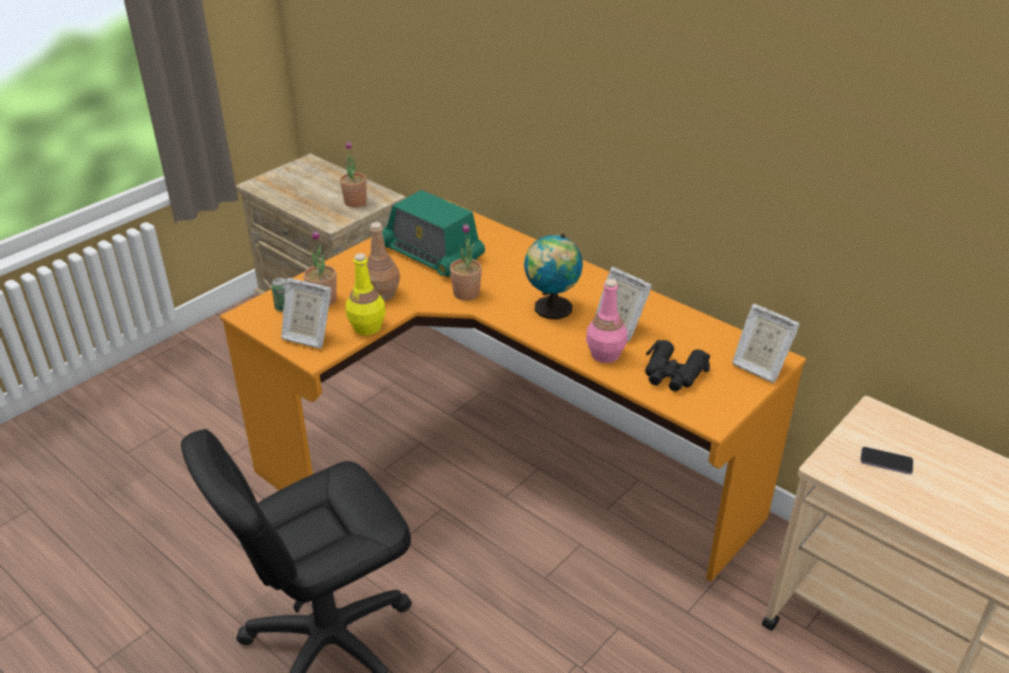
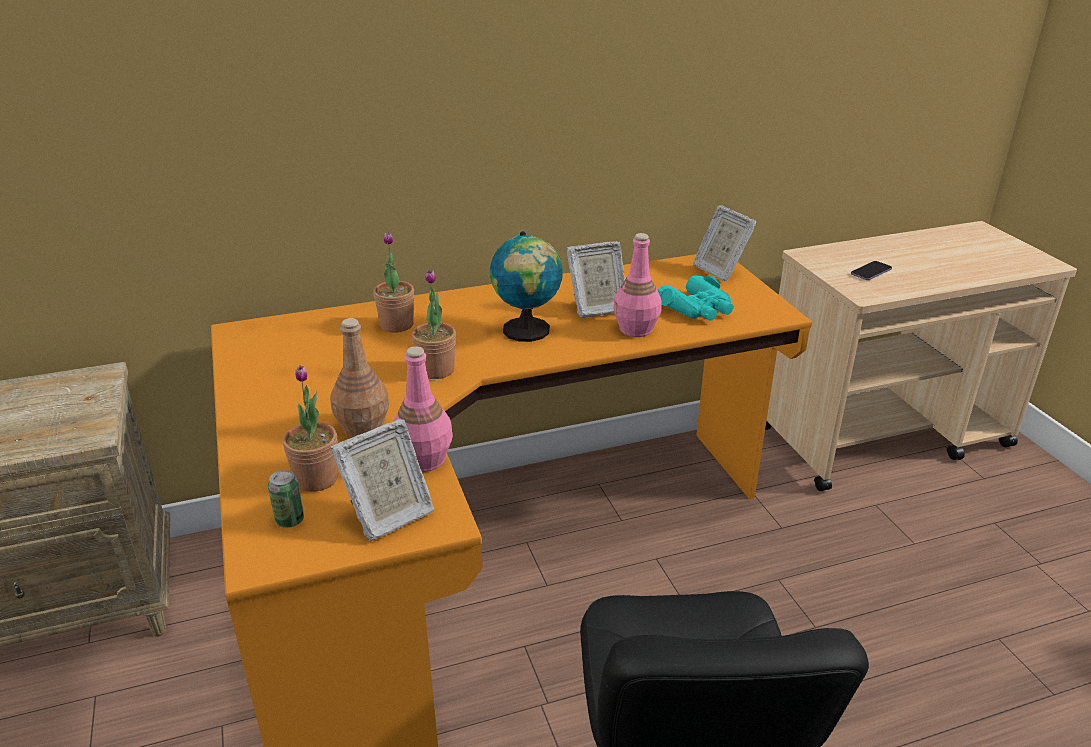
camera: 60 degrees left, 5 degrees down
(355, 202) = (71, 401): potted plant -> potted plant (397, 325)
(366, 327) = (423, 460): yellow bottle -> pink bottle
(430, 253) = (319, 368): radio -> none
(673, 374) = (697, 308): black binoculars -> turquoise binoculars
(758, 367) = (719, 270): picture frame -> picture frame turned 75 degrees clockwise

